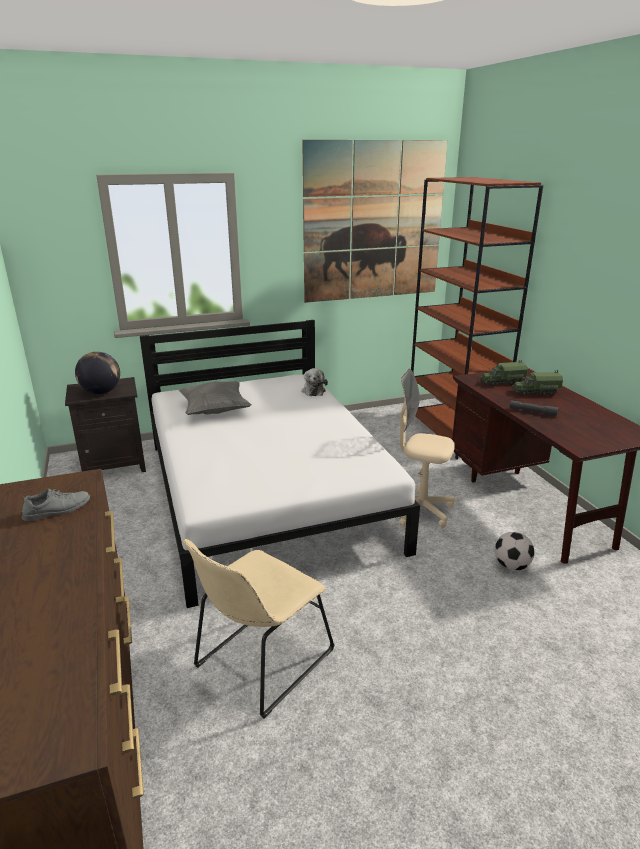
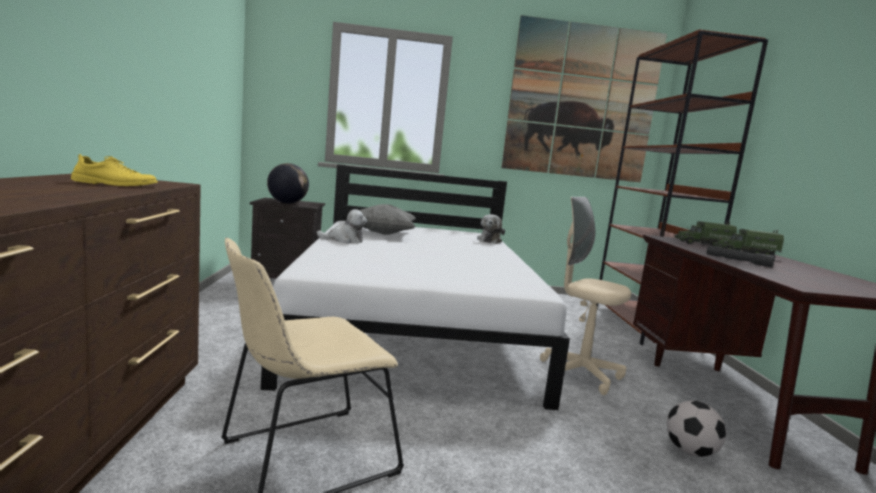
camera: 15 degrees right, 15 degrees down
(57, 510) = (115, 184): grey shoe -> yellow shoe
(191, 437) = (344, 240): none -> plush toy

